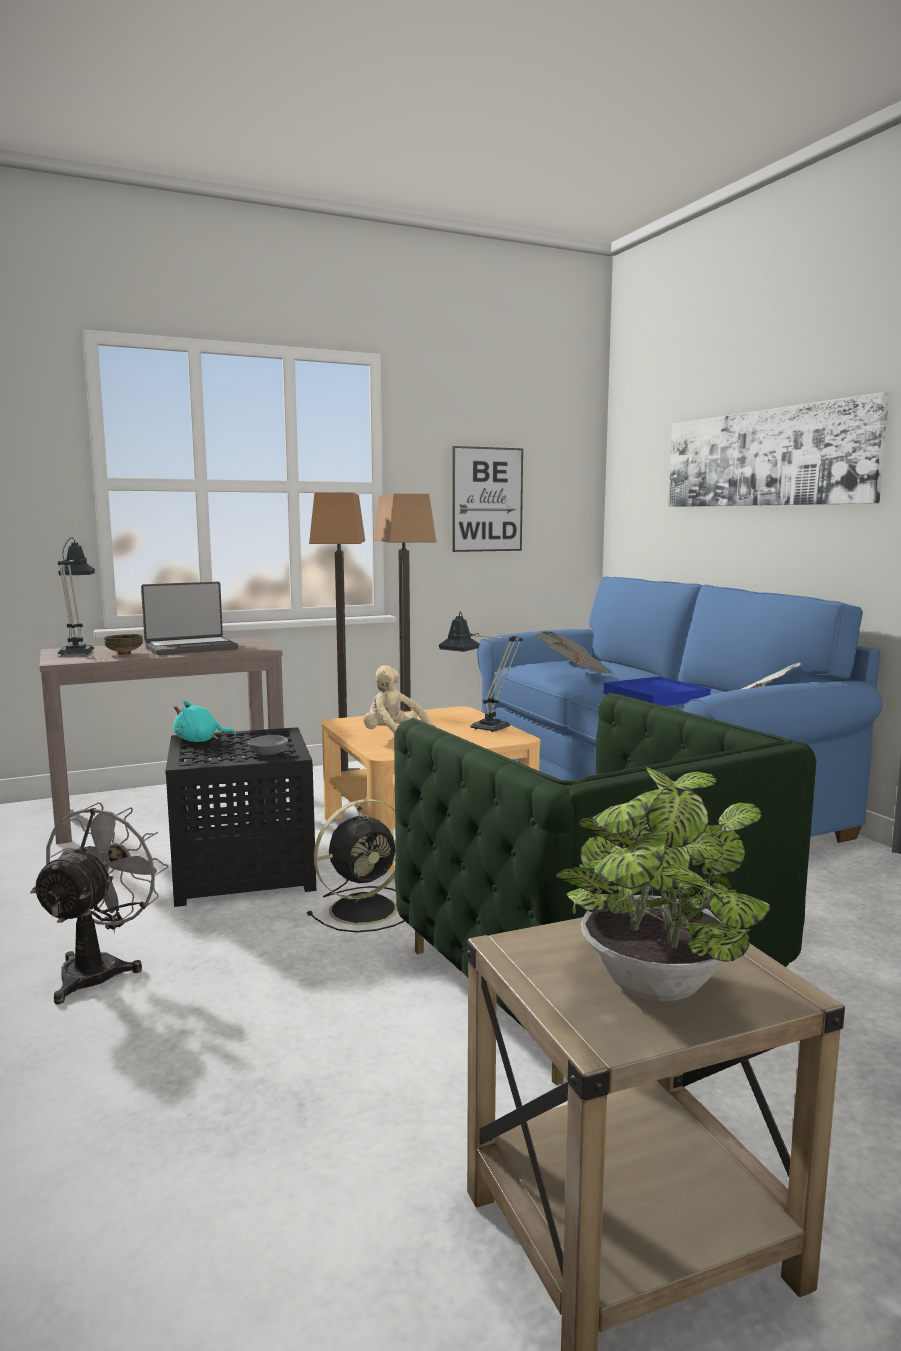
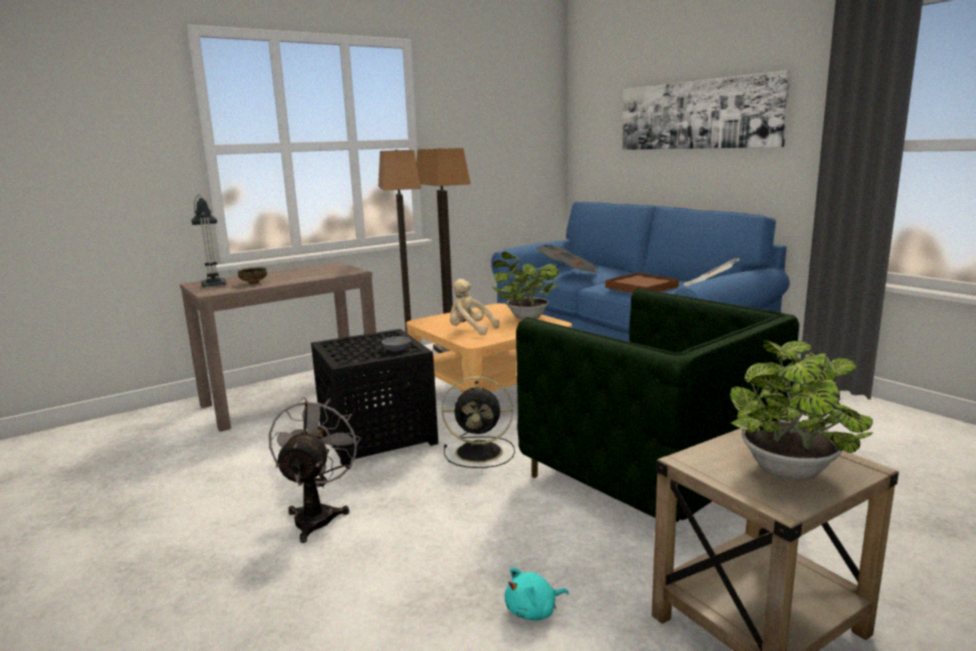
camera: 10 degrees left, 5 degrees up
(191, 648) = (300, 275): laptop -> none
(200, 741) = (337, 345): turquoise plush toy -> turquoise plush toy (534, 611)
(366, 909) = (481, 452): black fan -> black fan turned 45 degrees clockwise
(482, 727) = (525, 317): table lamp -> potted plant
(487, 499) = (489, 148): picture -> none
(655, 696) = (641, 287): blue tray -> brown tray

